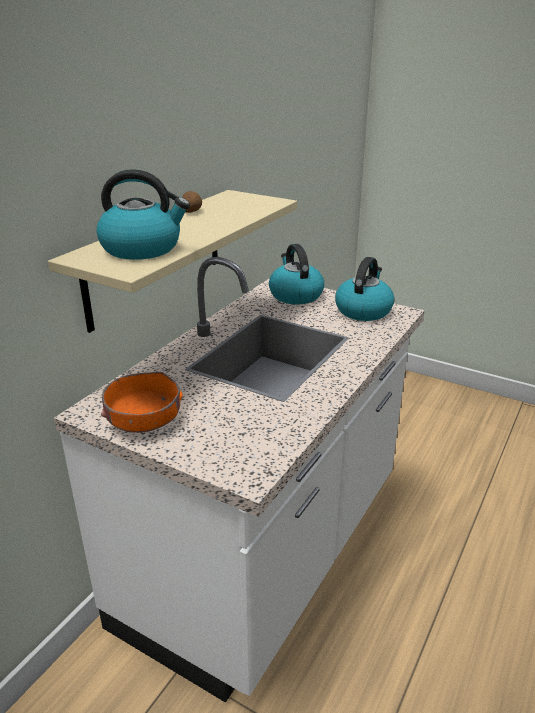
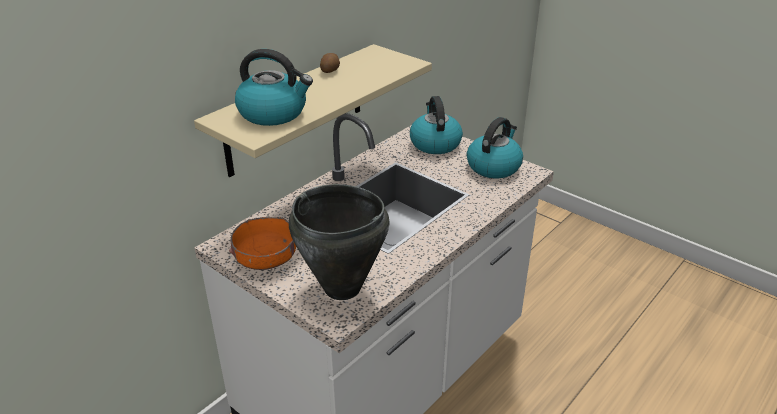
camera: 10 degrees right, 5 degrees up
(244, 443) = (342, 288): none -> black cooking pot

